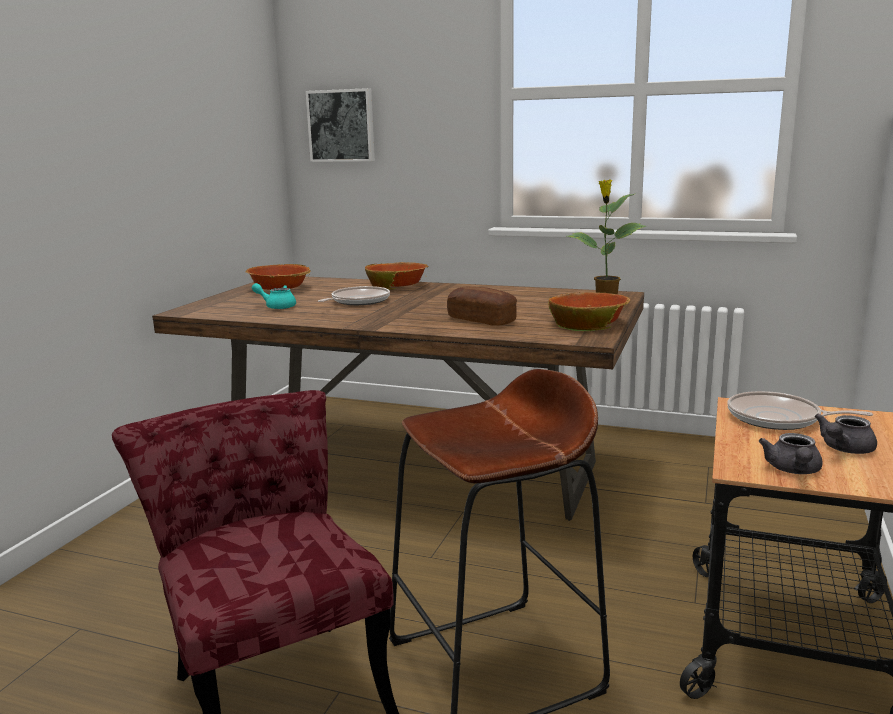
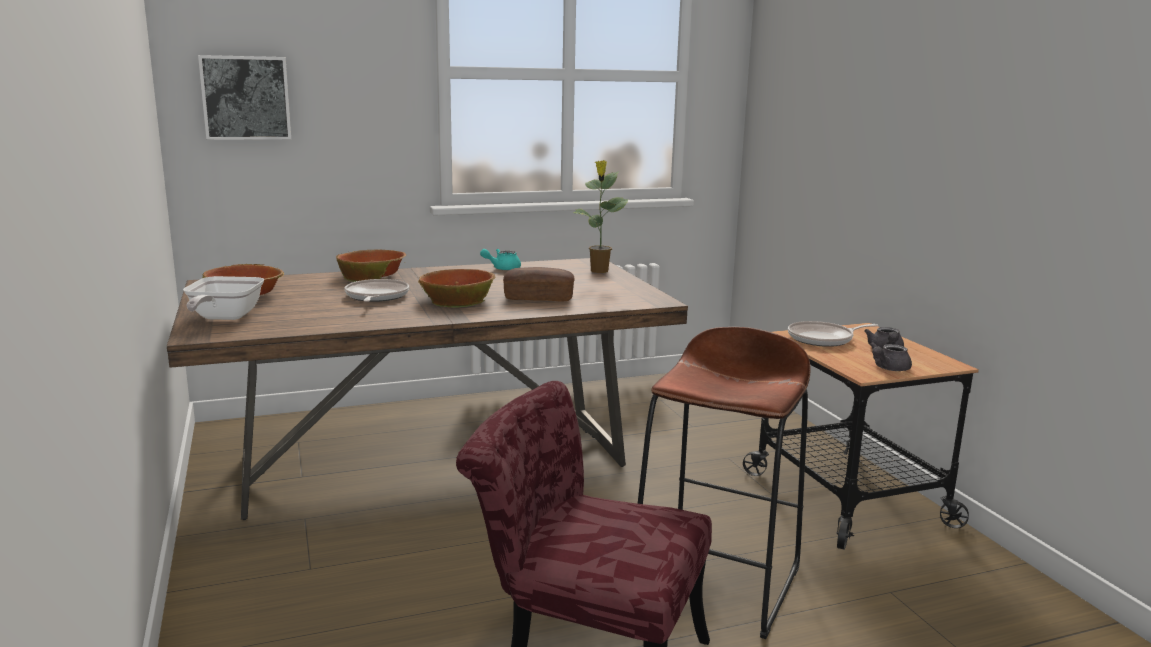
camera: 40 degrees left, 0 degrees up
(226, 302) = (223, 318): none -> frying pan
(277, 306) = (301, 314): turquoise teapot -> turquoise teapot (502, 268)
(588, 323) = (625, 289): bowl -> bowl (457, 299)
(793, 470) = (888, 368): grey teapot -> grey teapot turned 75 degrees clockwise

